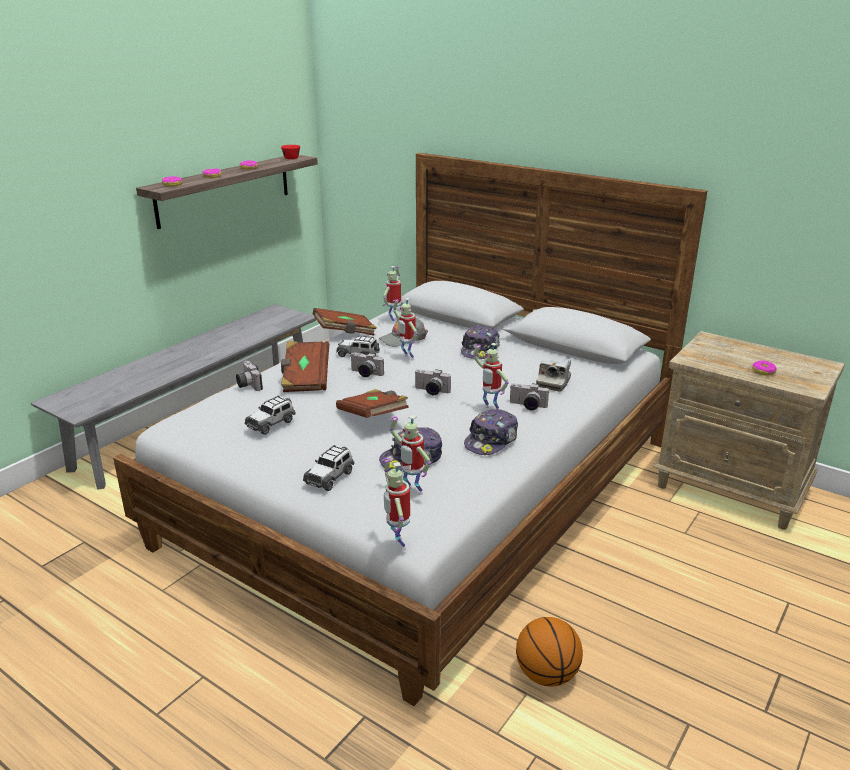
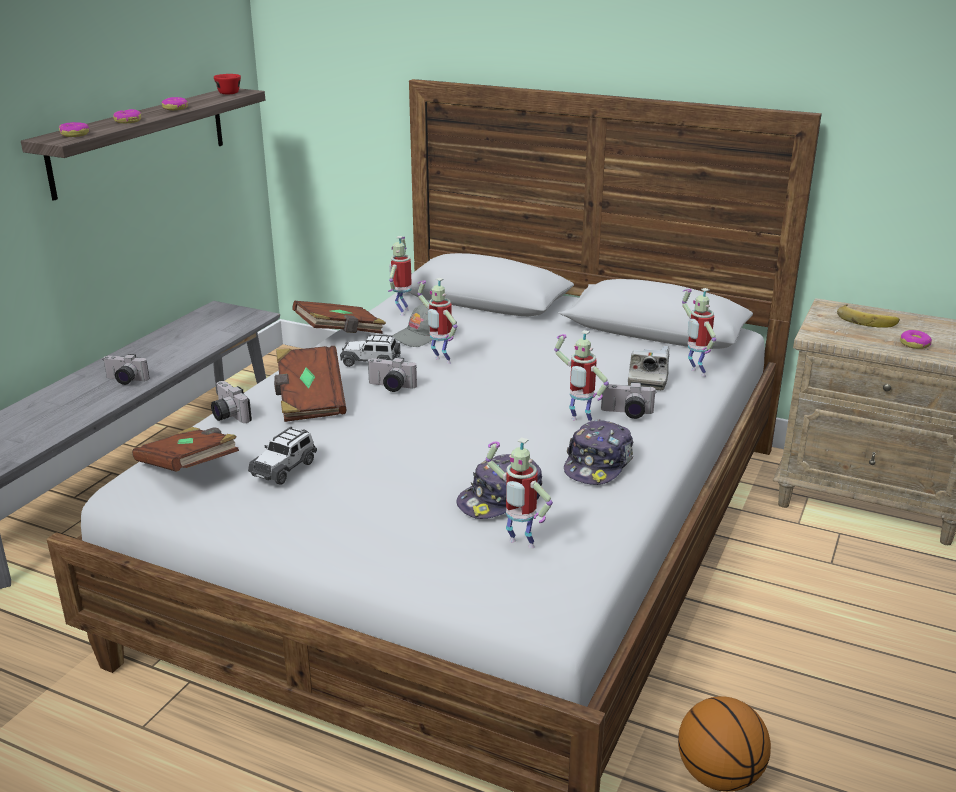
camera: 10 degrees left, 0 degrees up
(330, 477) = (396, 536): toy car -> none
(373, 417) = (425, 446): brown book -> brown book (189, 468)
(397, 544) = (527, 621): toy robot -> toy robot (695, 373)
(431, 391) = (491, 404): camera -> camera (124, 381)
(480, 350) = (534, 343): cap -> none
(734, 350) = (867, 319): none -> banana

